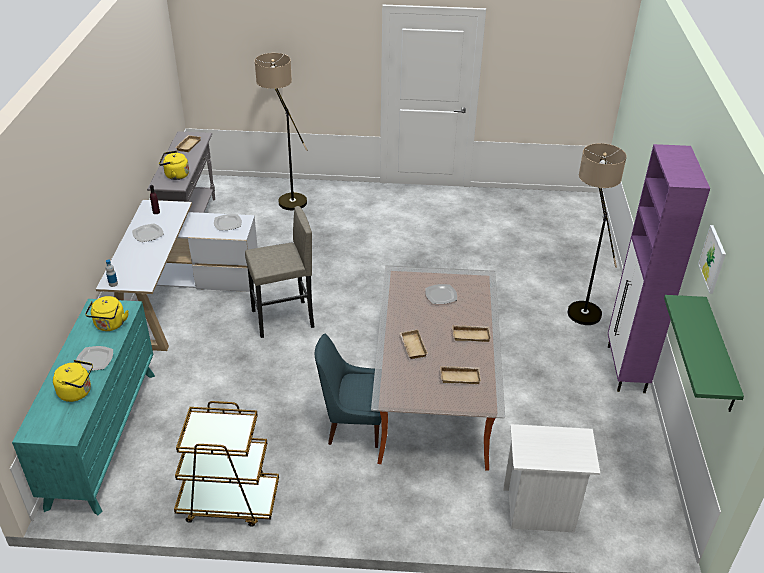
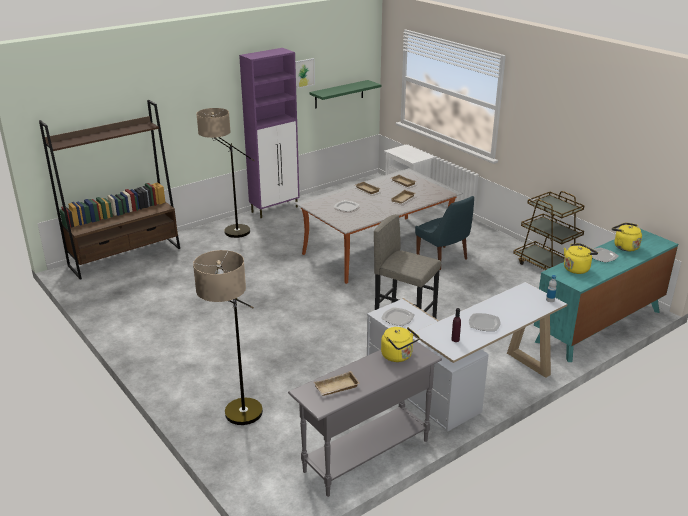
camera: 130 degrees left, 10 degrees down
(588, 232) = (125, 257): none -> brown bookcase

